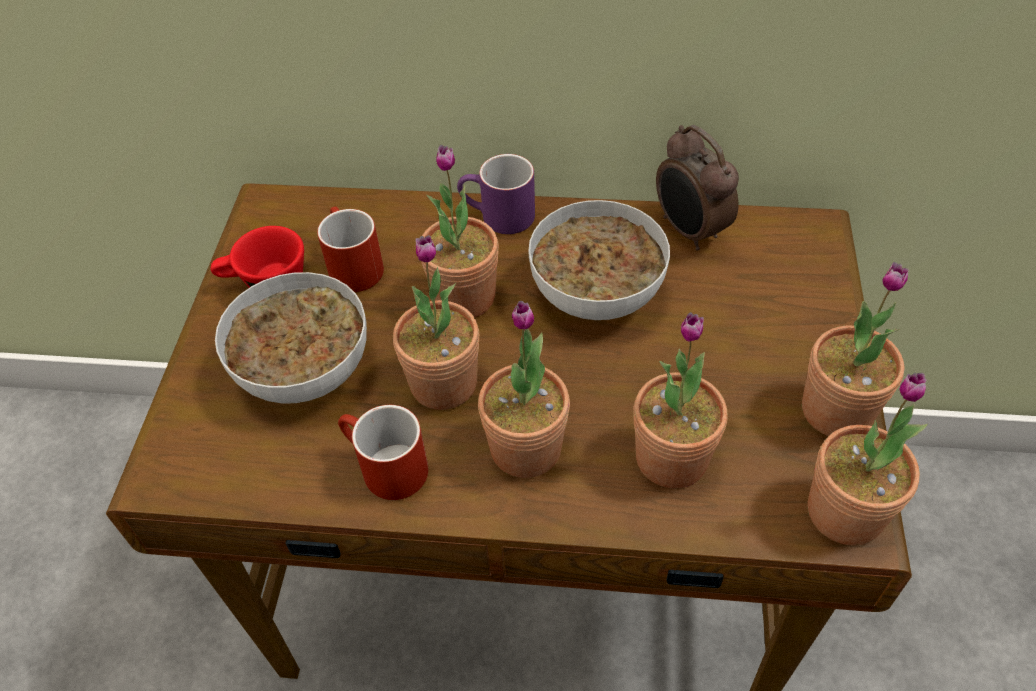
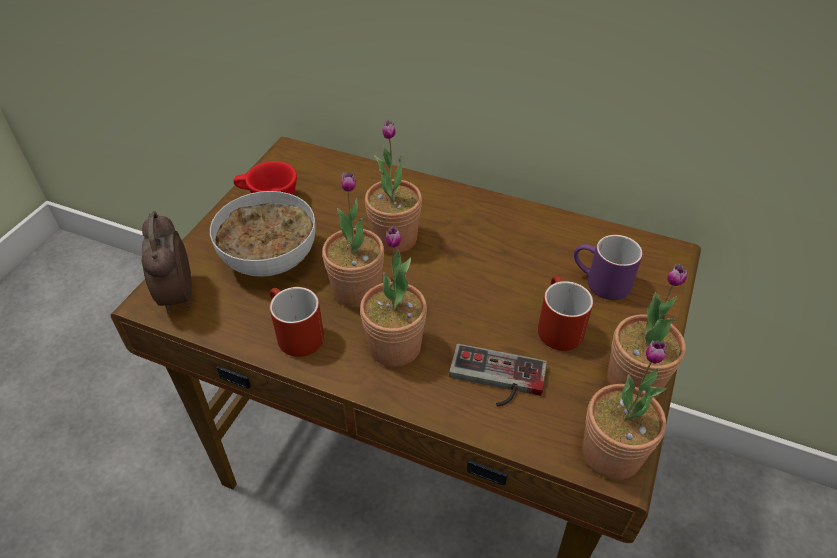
camera: 15 degrees right, 5 degrees down
(351, 265) = (327, 201): red mug -> red mug (556, 325)
(497, 217) = (439, 193): purple mug -> purple mug (599, 283)
(595, 293) = (487, 258): bowl -> none
(671, 458) = (495, 380): potted plant -> game controller
(689, 231) = (572, 232): alarm clock -> alarm clock (176, 296)

